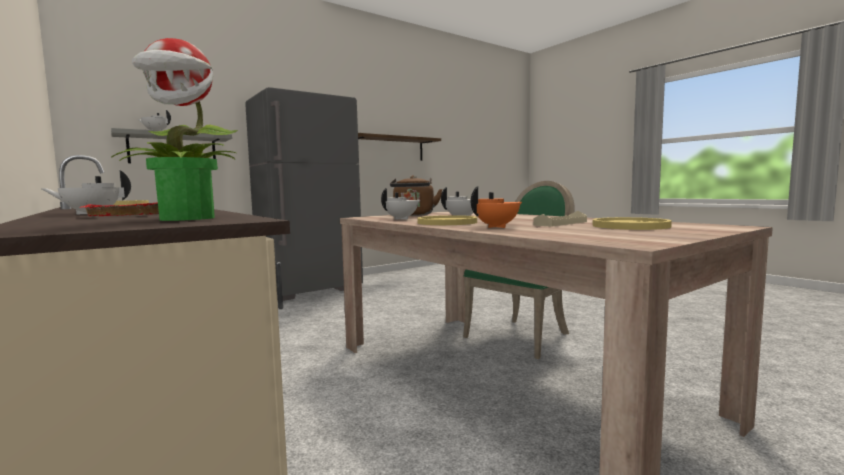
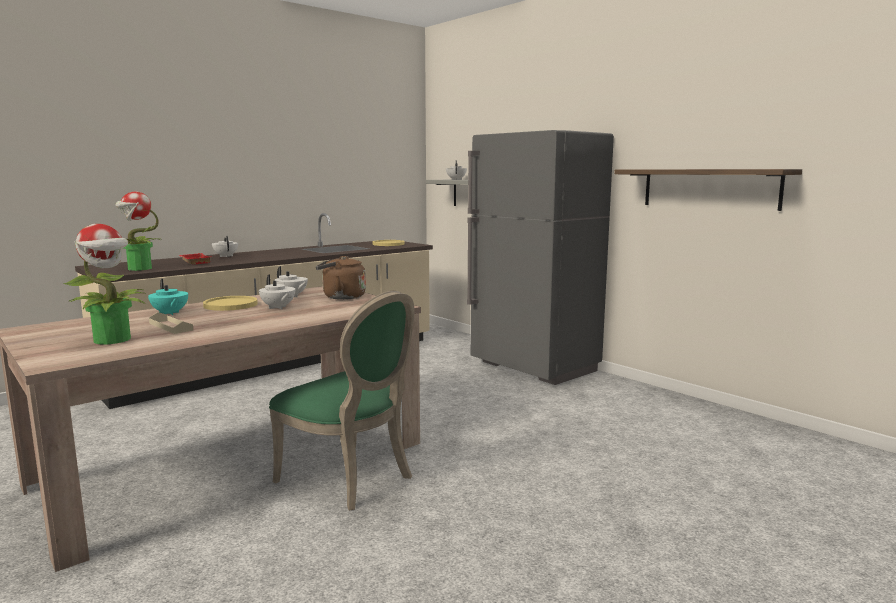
camera: 85 degrees right, 5 degrees up
(497, 227) = (169, 313): orange teapot -> turquoise teapot
(630, 226) = (113, 340): yellow plate -> potted plant

